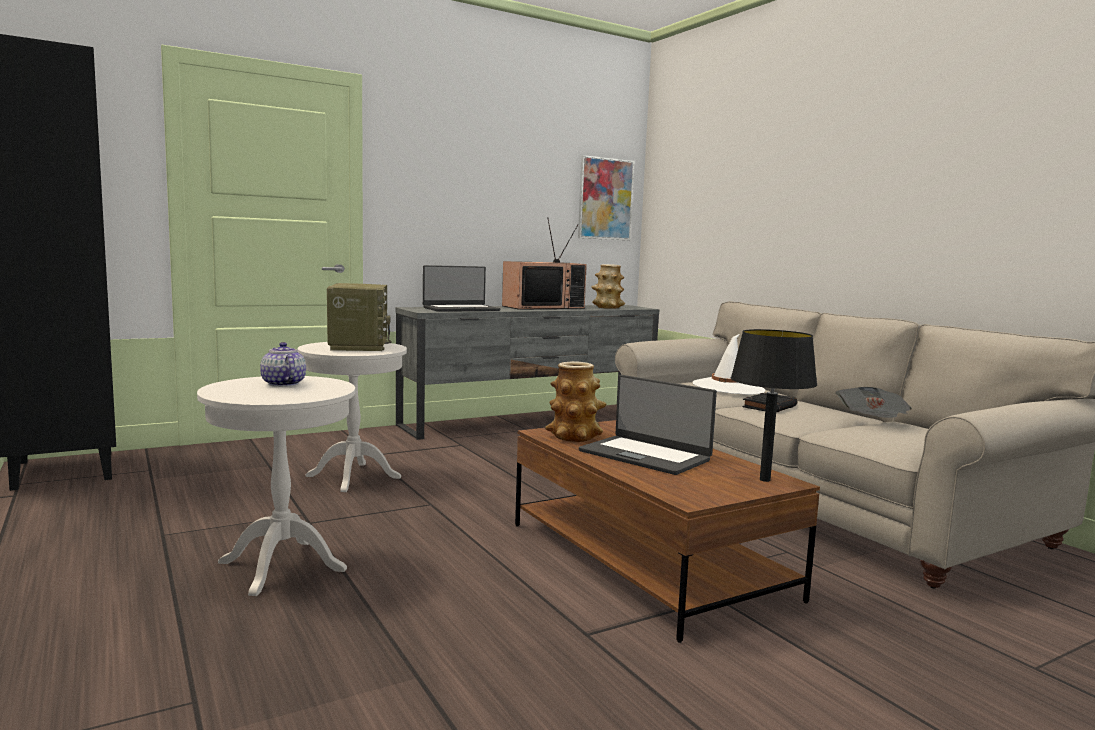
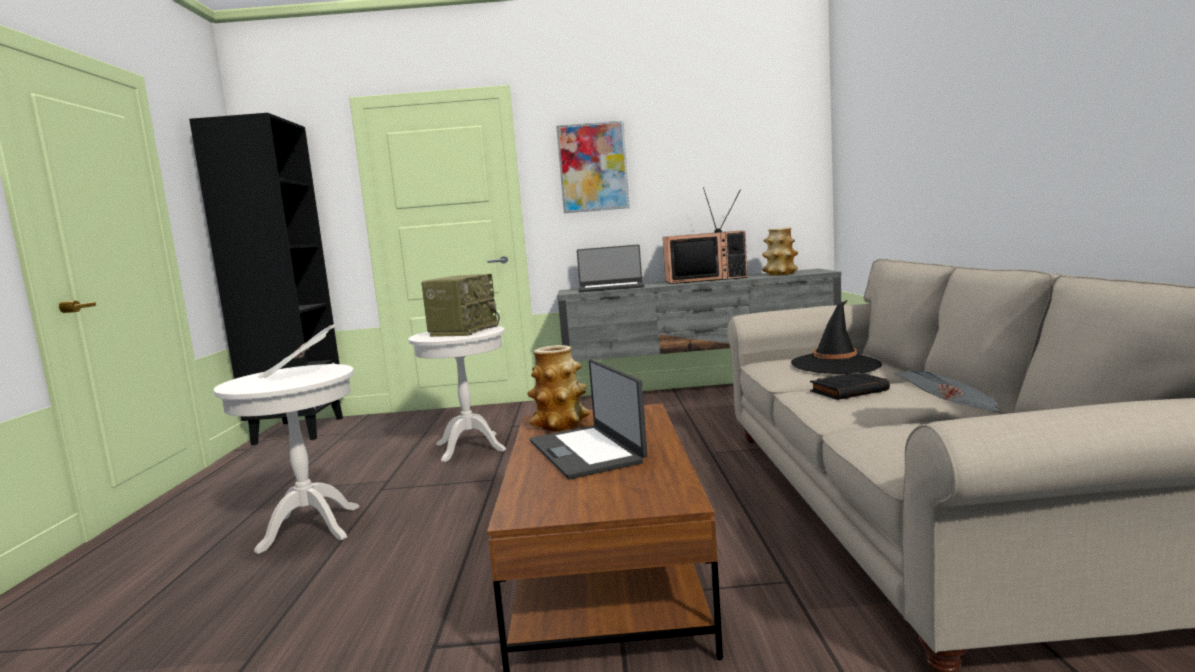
camera: 30 degrees right, 0 degrees up
(283, 384) = (298, 373): teapot -> newspaper
(605, 199) = (781, 158): picture -> picture (593, 167)
(728, 388) = (835, 365): white hat -> black hat
(764, 480) = (659, 495): black table lamp -> none

